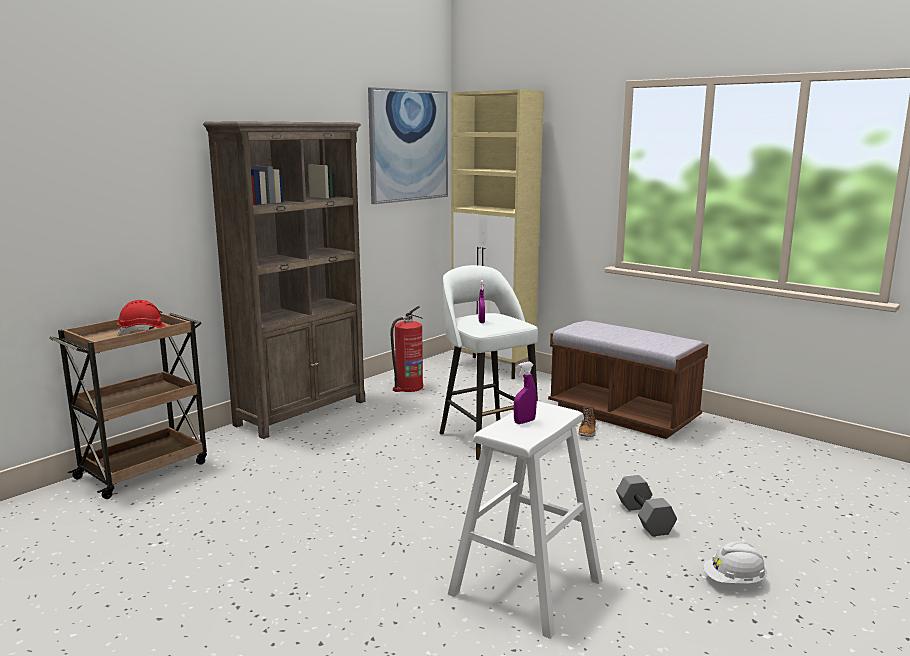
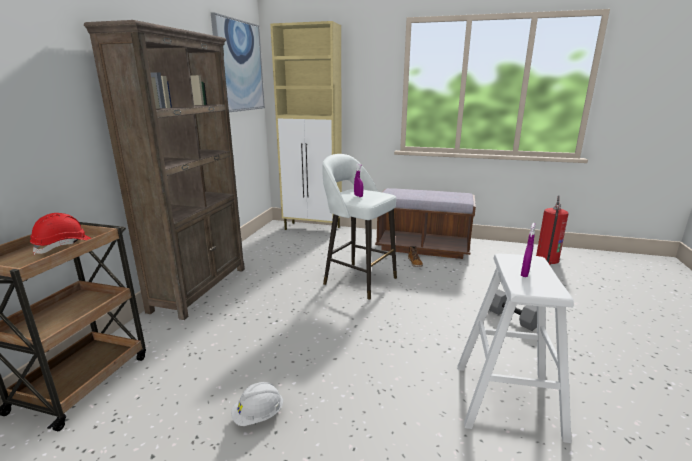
camera: 25 degrees left, 5 degrees up
(408, 387) = (267, 252): fire extinguisher -> fire extinguisher (547, 259)
(734, 581) = (608, 351): white hard hat -> white hard hat (258, 416)

